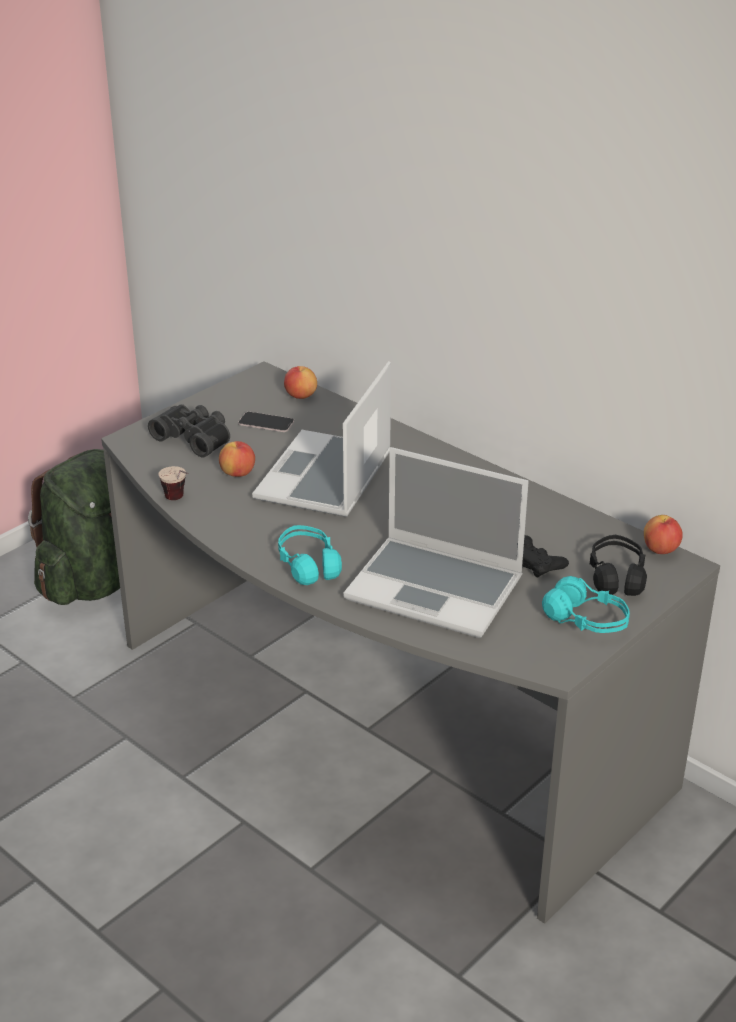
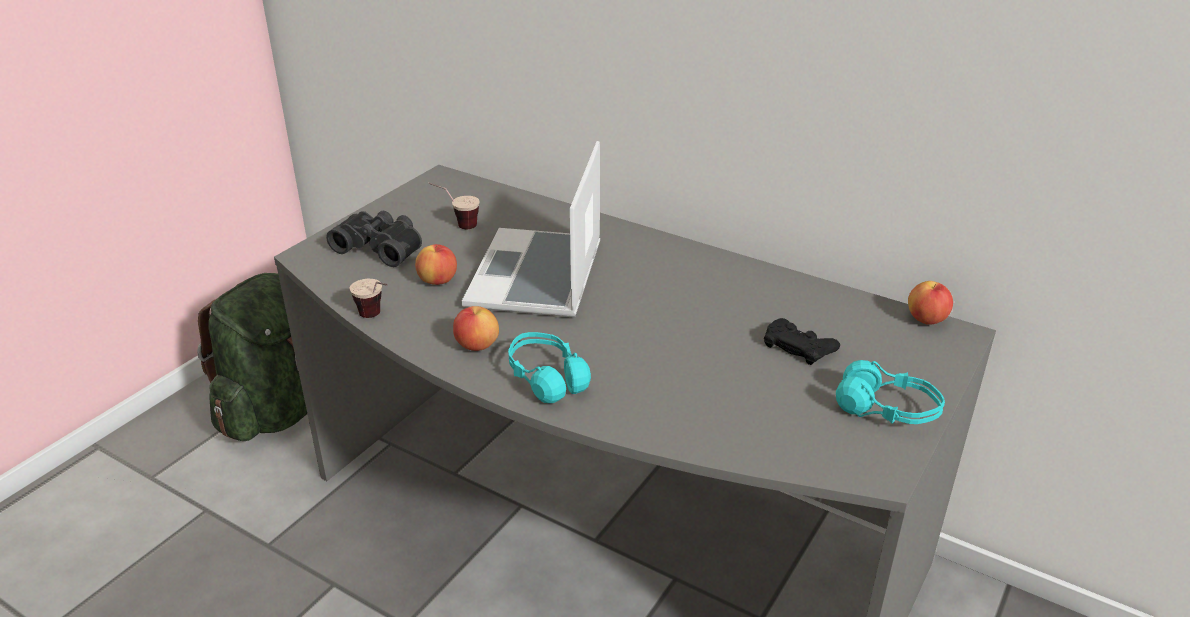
camera: 10 degrees left, 0 degrees up
(266, 423) = (456, 225): phone -> cup
(300, 396) = (486, 195): apple -> apple (476, 346)
(437, 588) = (704, 390): laptop -> none
(616, 576) = (895, 354): black headphones -> none

